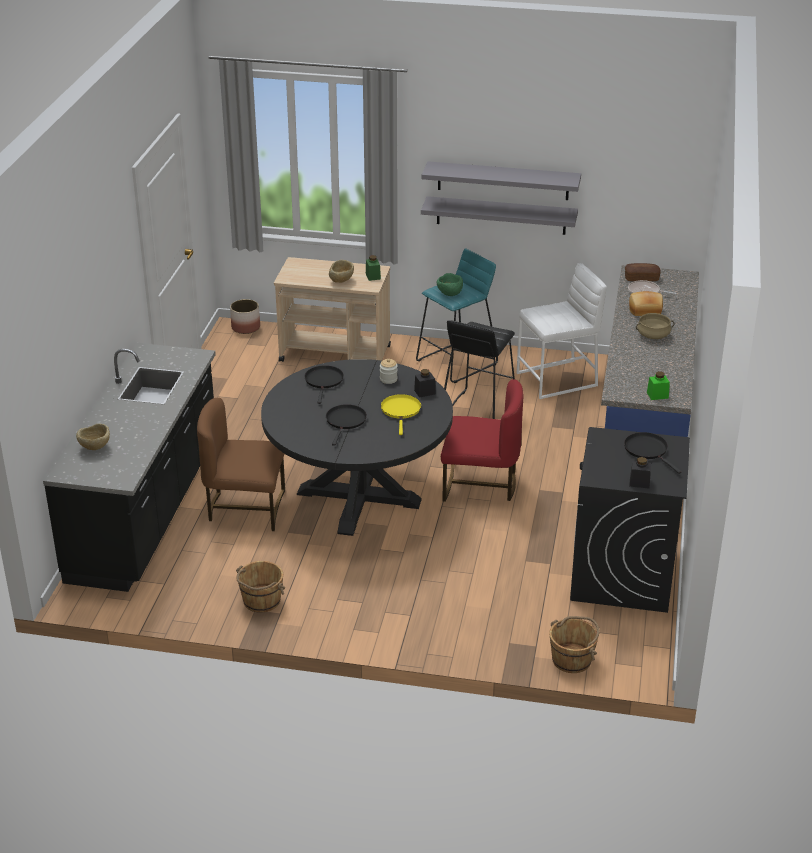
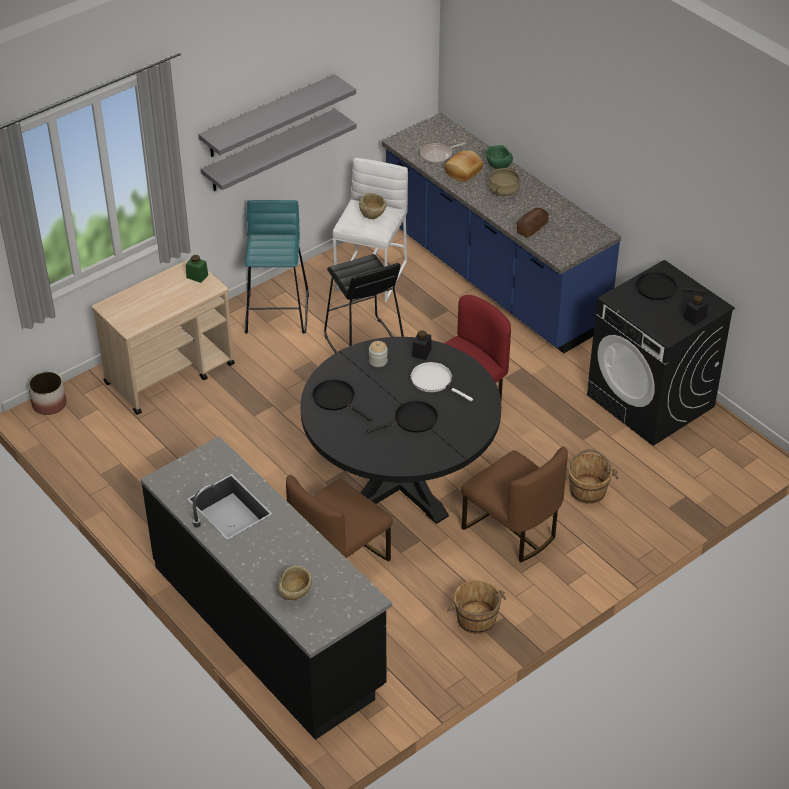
camera: 50 degrees left, 10 degrees up
(341, 281) = (180, 298): beige bowl -> beige bowl (373, 215)
(345, 421) = (413, 420): black frying pan -> black frying pan turned 105 degrees clockwise
(377, 573) = (512, 530): none -> brown chair
(401, 411) = (434, 381): yellow frying pan -> white frying pan
(449, 294) = (273, 252): green bowl -> green bowl (498, 166)
(572, 659) = (718, 486): brown bucket -> brown bucket (587, 490)
(641, 278) = (415, 144): bread -> bread (532, 228)
(657, 395) = (586, 240): green jar -> none

